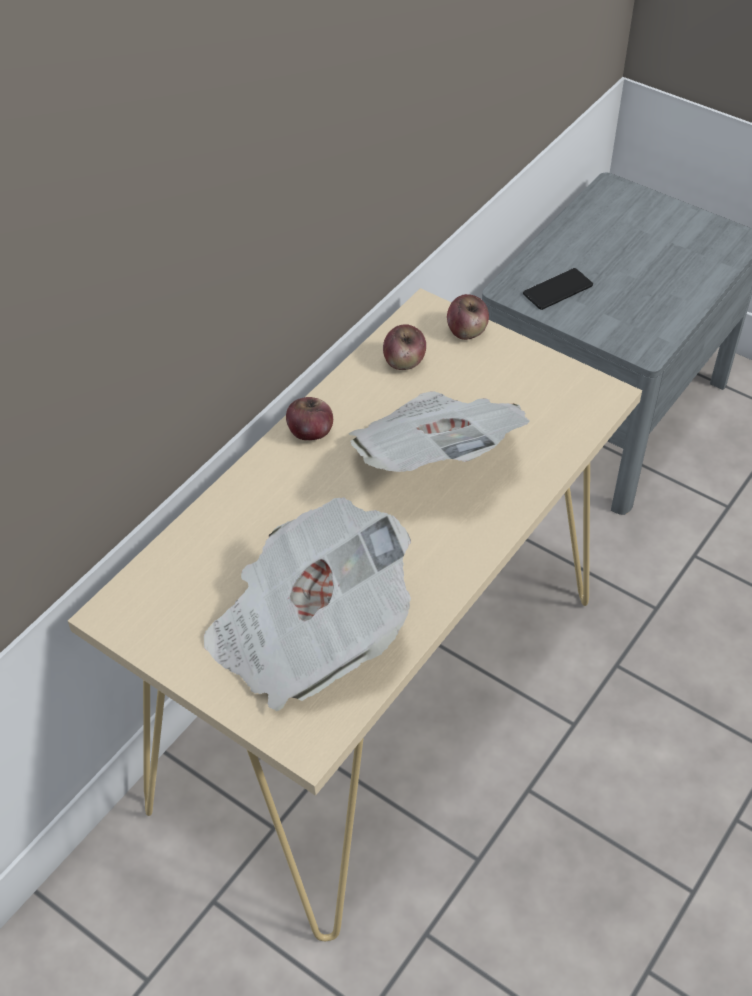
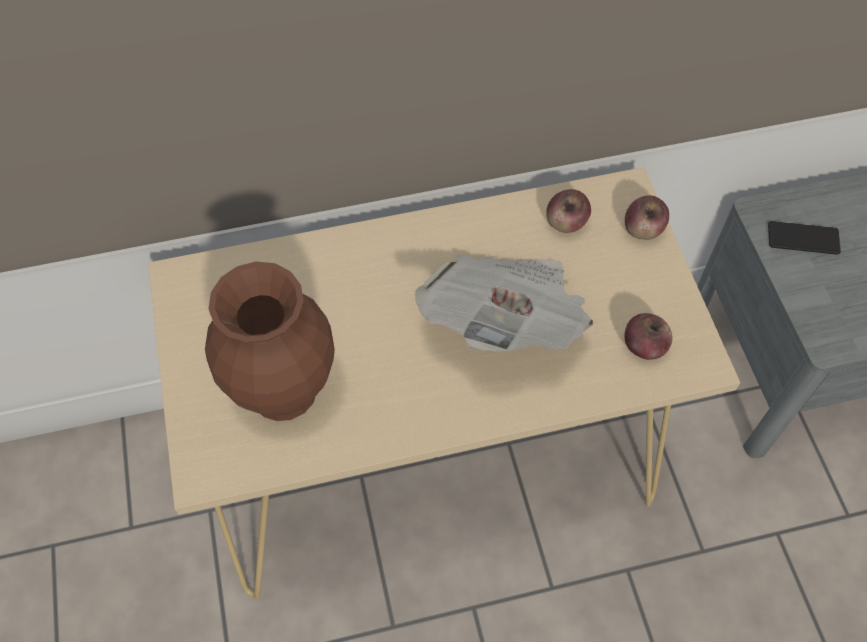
camera: 40 degrees right, 10 degrees up
(308, 633) = (281, 391): newspaper -> brown vase
(310, 432) = (438, 234): apple -> apple (644, 346)

